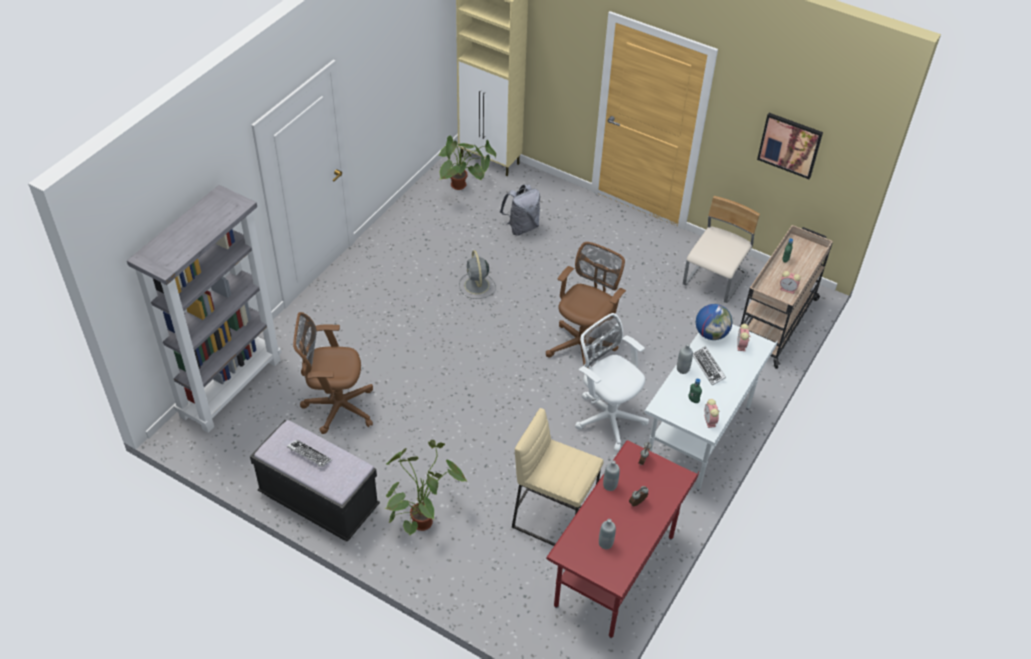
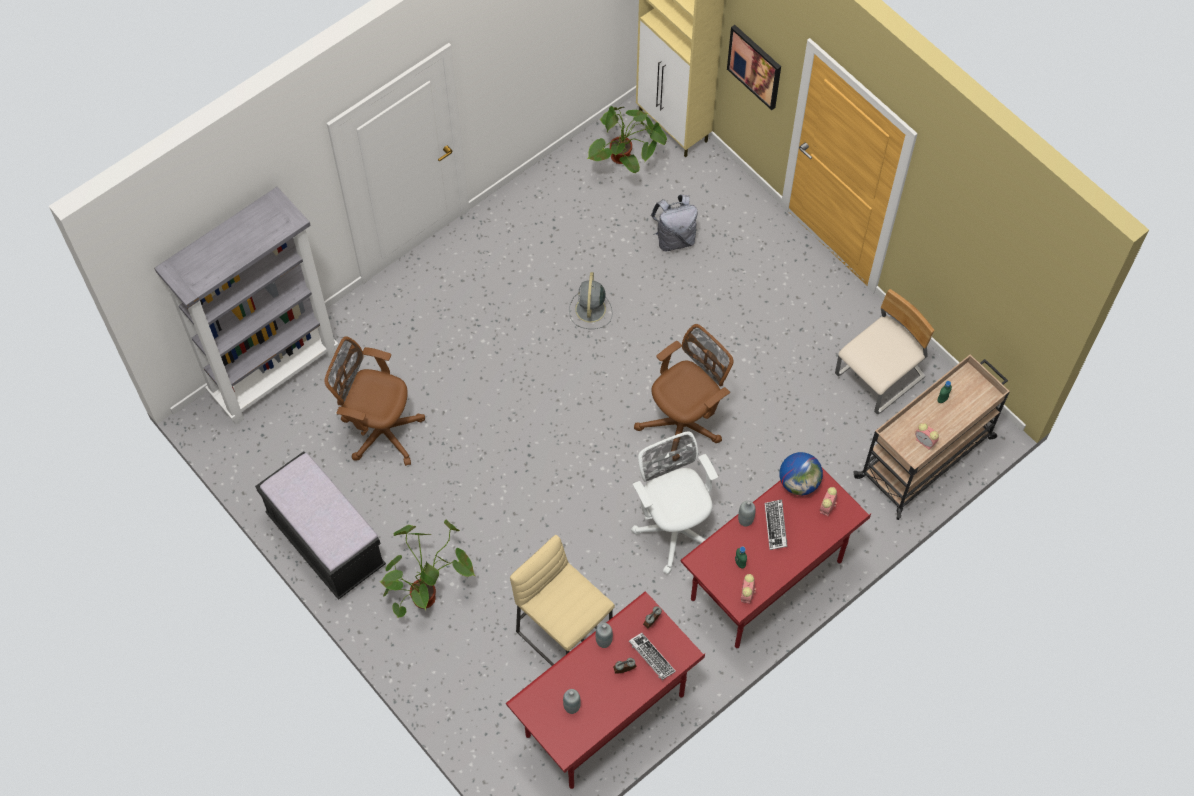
camera: 20 degrees right, 15 degrees up
(309, 455) = (314, 504): keyboard -> keyboard (651, 657)
(698, 436) = (766, 581): white desk -> red desk
(790, 145) = (984, 266): picture -> picture (755, 66)

